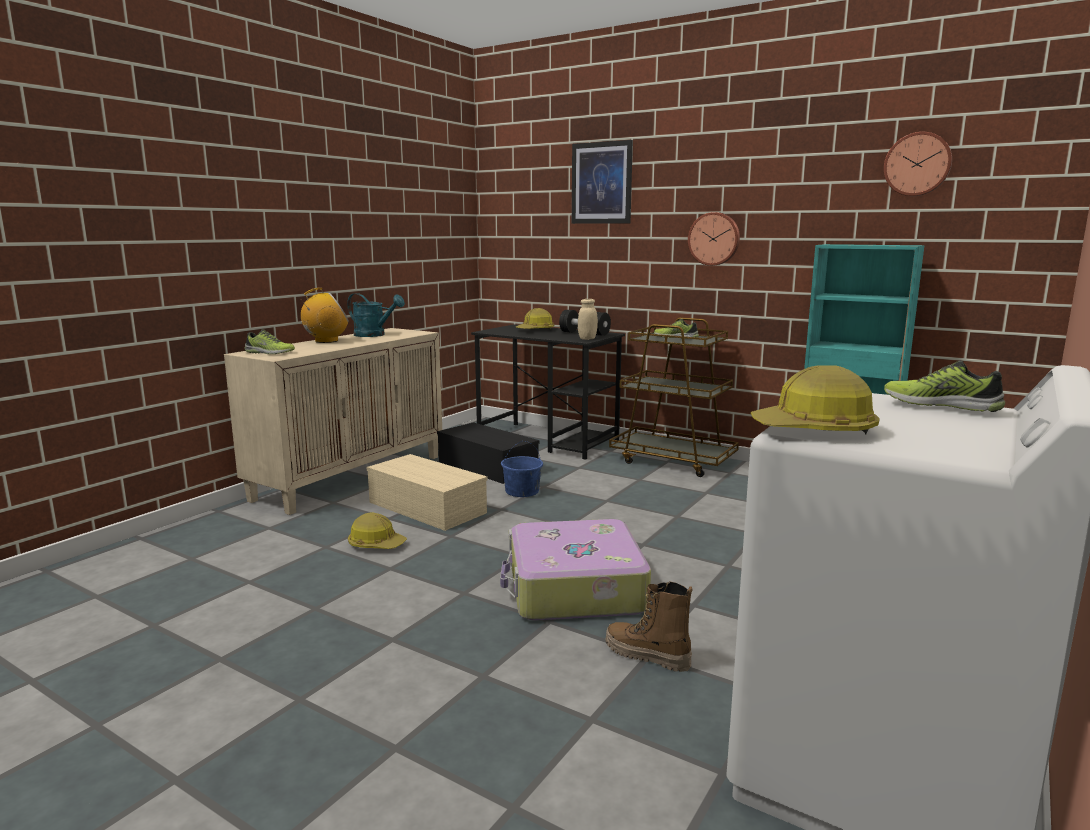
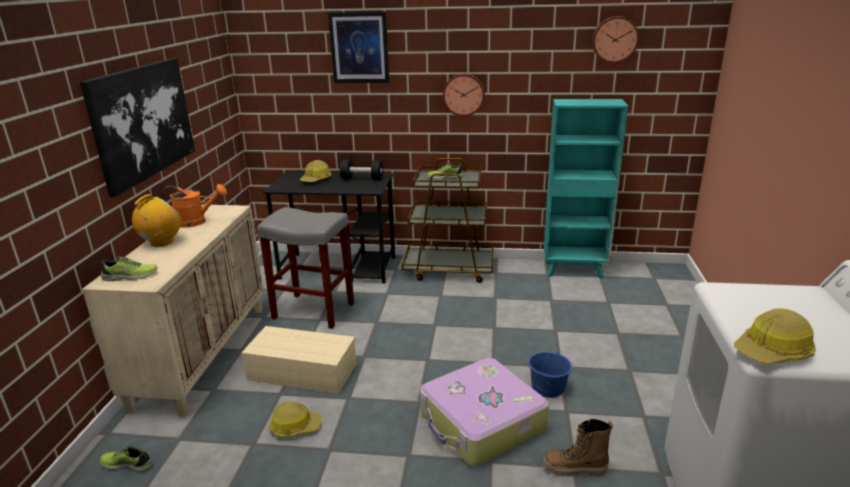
camera: 25 degrees left, 10 degrees up
(341, 224) = (143, 121): none -> picture
(374, 335) = (196, 222): turquoise watering can -> orange watering can
(485, 466) = (312, 311): black storage box -> grey stool
(522, 491) = (364, 332): blue bucket -> blue bucket (548, 387)
(587, 339) = (373, 187): beige jar -> none
(941, 404) = (791, 295): shoe -> shoe (128, 464)

